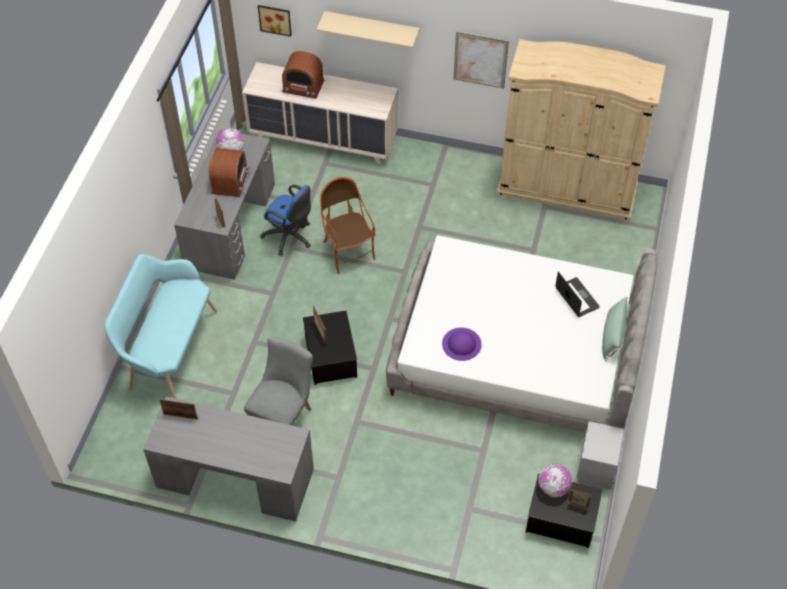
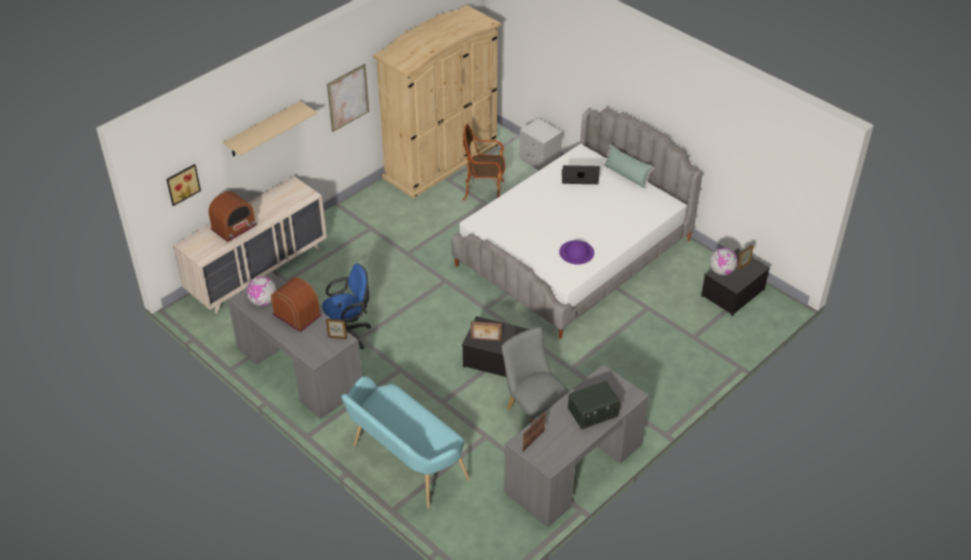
camera: 60 degrees left, 10 degrees down
(240, 448) = (593, 413): none -> radio
(348, 252) = (396, 305): armchair -> armchair (484, 191)
(596, 467) = (701, 256): grey nightstand -> grey nightstand (540, 160)

